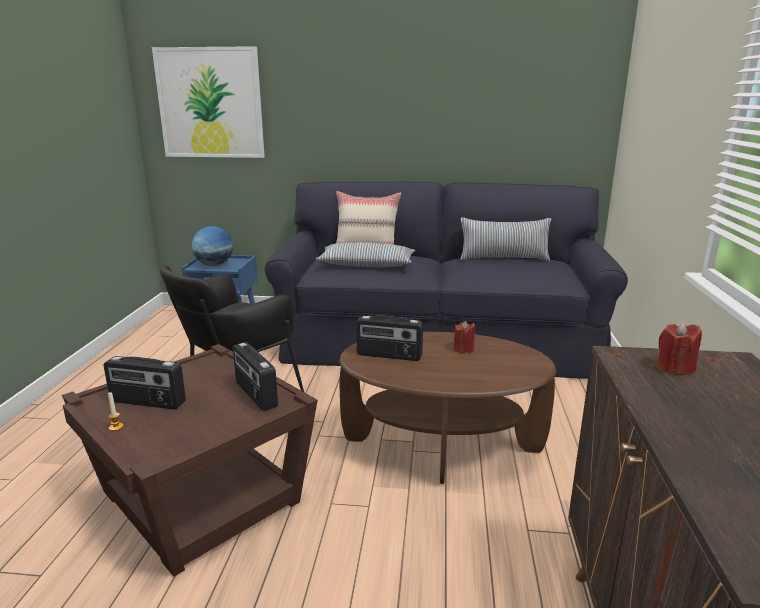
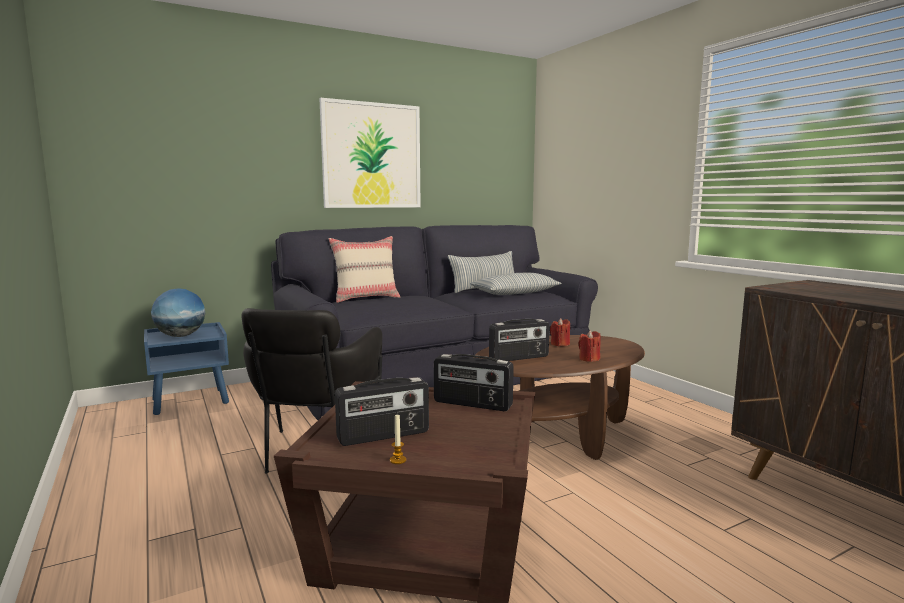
camera: 35 degrees left, 10 degrees down
(210, 103) = (158, 148): picture -> picture (371, 156)
(366, 265) = (389, 303): pillow -> pillow (515, 293)
(675, 368) = (805, 287): red candle -> red candle (589, 359)

